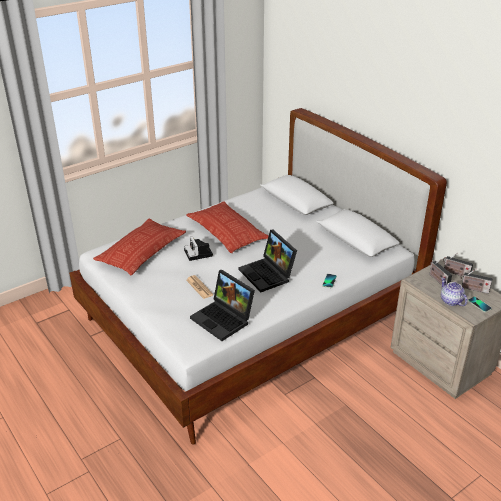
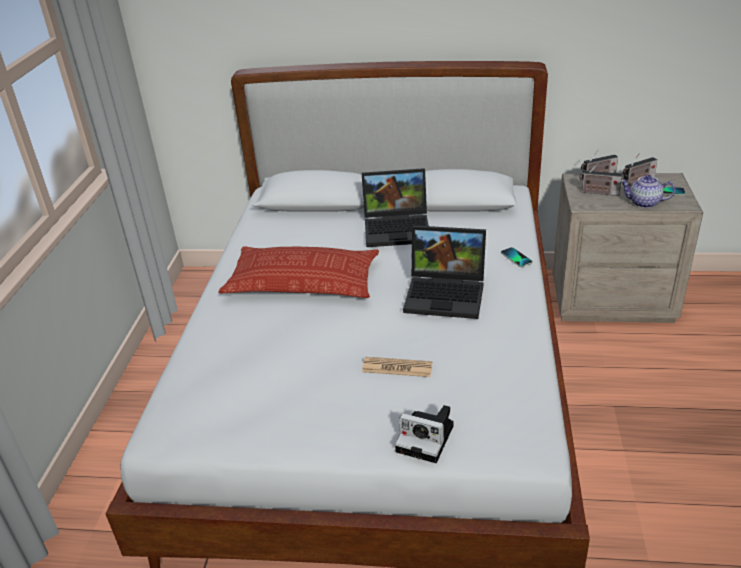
camera: 45 degrees left, 0 degrees up
(141, 251) = (229, 382): pillow -> none
(199, 254) = (320, 328): camera -> camera (427, 438)
(224, 319) = (501, 380): laptop -> laptop (398, 228)

